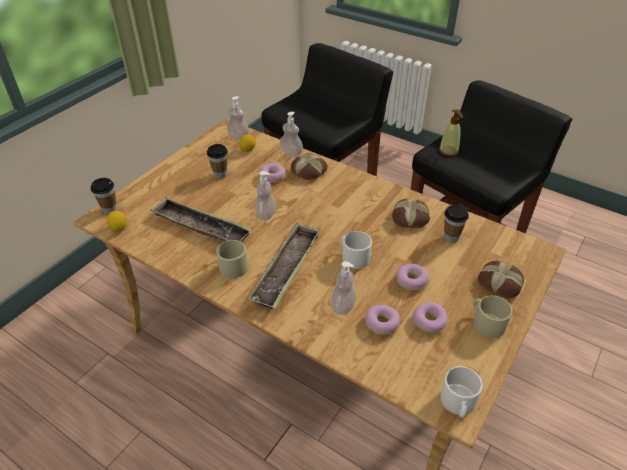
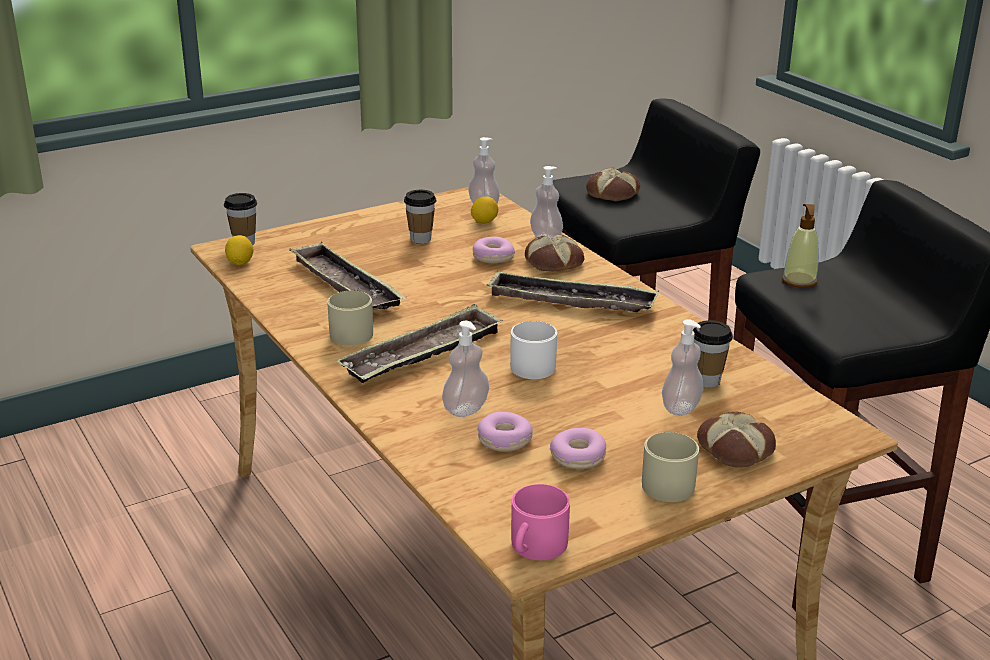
camera: 25 degrees right, 15 degrees down
(265, 214) = (446, 293): soap dispenser -> soap dispenser (681, 407)
(340, 199) = (571, 301): none -> tray
(410, 218) = (662, 345): bread -> bread (613, 193)
(411, 281) = (594, 410): donut -> none
(458, 403) = (535, 546): white mug -> pink mug

